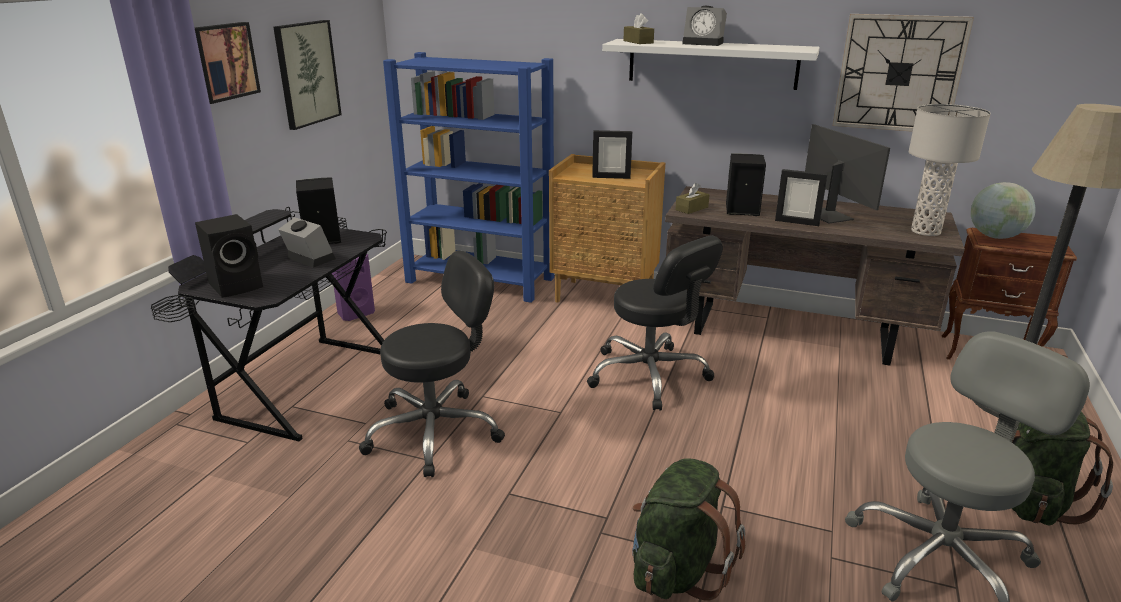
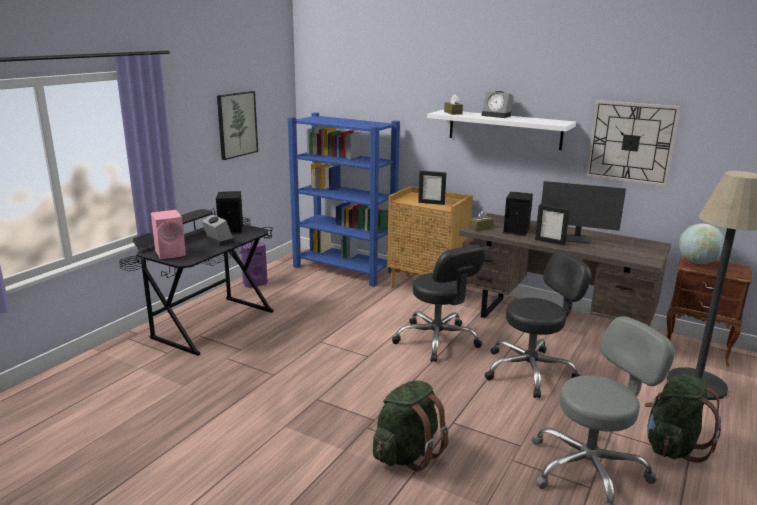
camera: 10 degrees right, 5 degrees down
(223, 61) = (182, 116): picture -> none
(238, 285) = (171, 253): black speaker -> pink speaker
(439, 430) = (286, 358): black office chair -> black office chair (533, 370)
(829, 215) = (577, 239): monitor -> monitor turned 120 degrees clockwise
(925, 231) = (640, 254): white table lamp -> none

